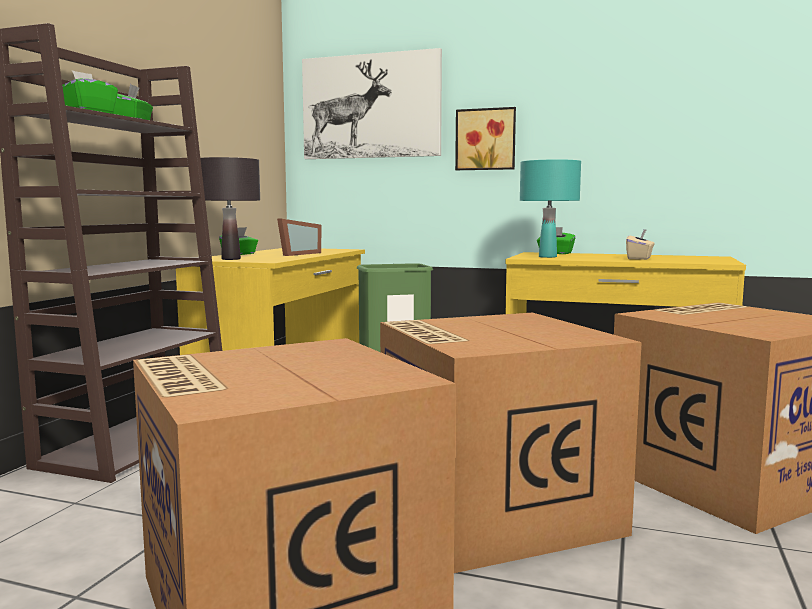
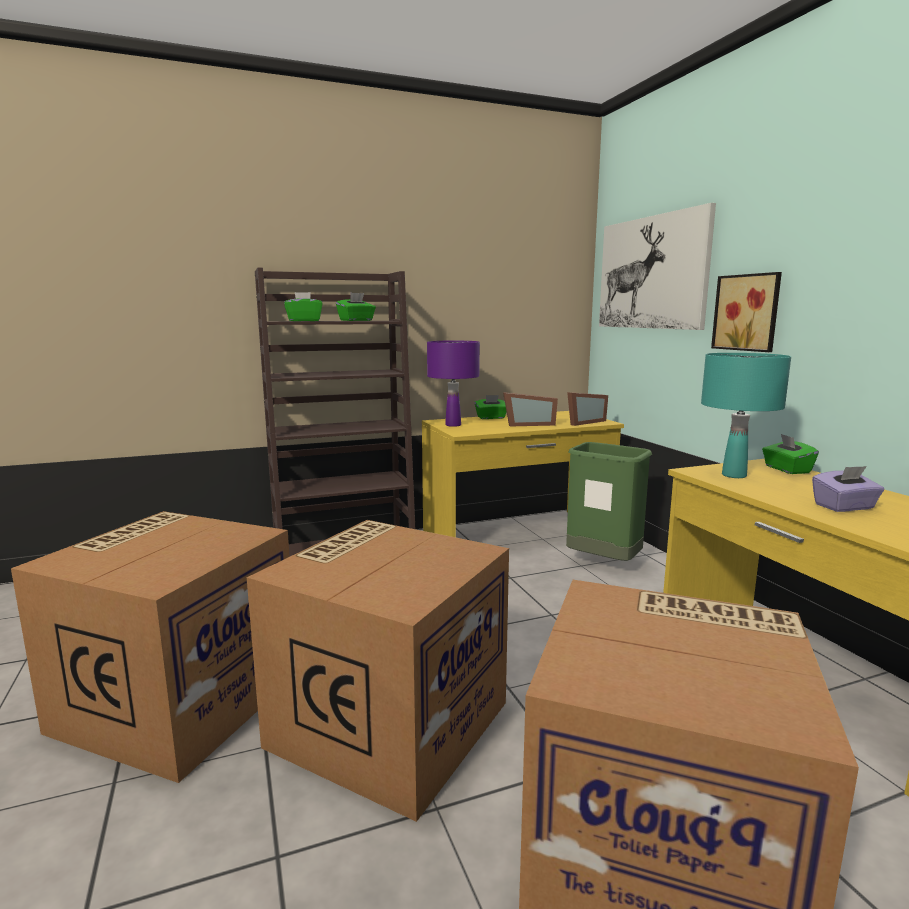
camera: 50 degrees right, 5 degrees up
(231, 259) = (453, 425): black table lamp -> purple table lamp
(332, 250) = (583, 422): none -> picture frame
(639, 258) = (844, 507): beige tissue box -> purple tissue box

